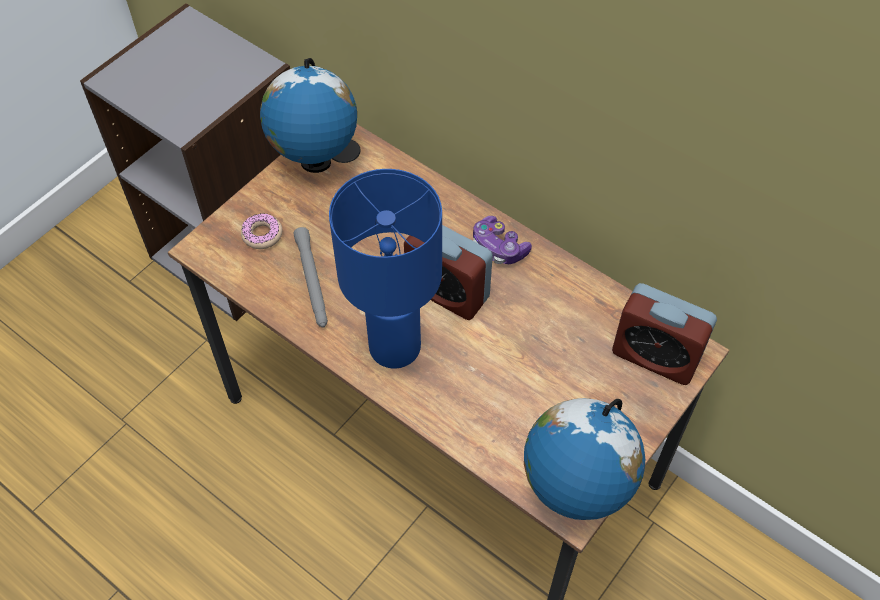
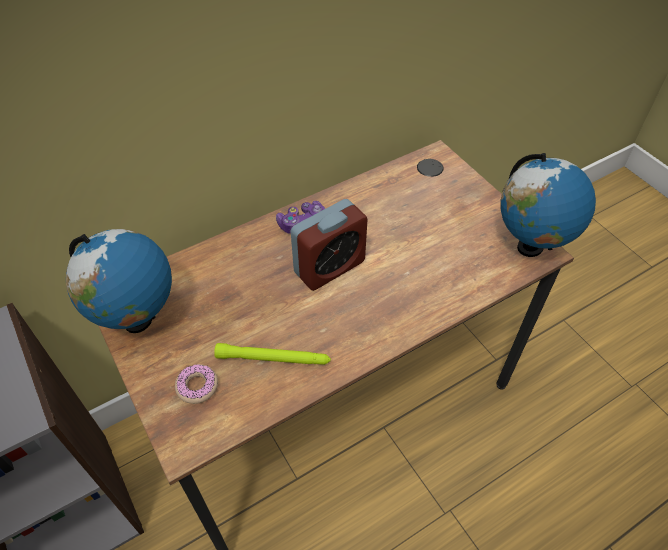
camera: 70 degrees left, 5 degrees down
(312, 282) = (273, 359): grey flashlight -> green flashlight
(396, 347) = (369, 315): blue table lamp -> none
(655, 356) = (434, 173): alarm clock -> none

